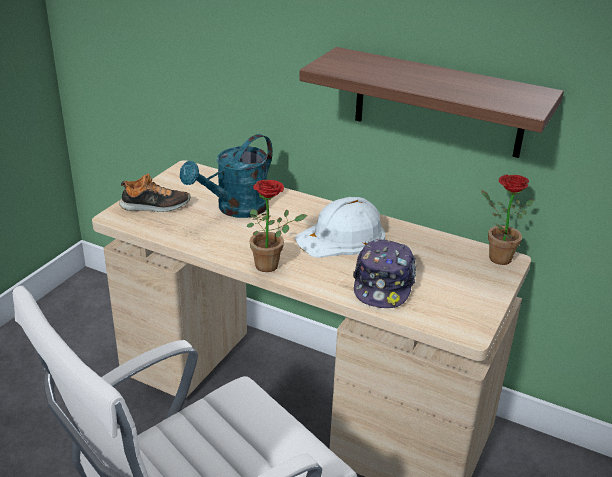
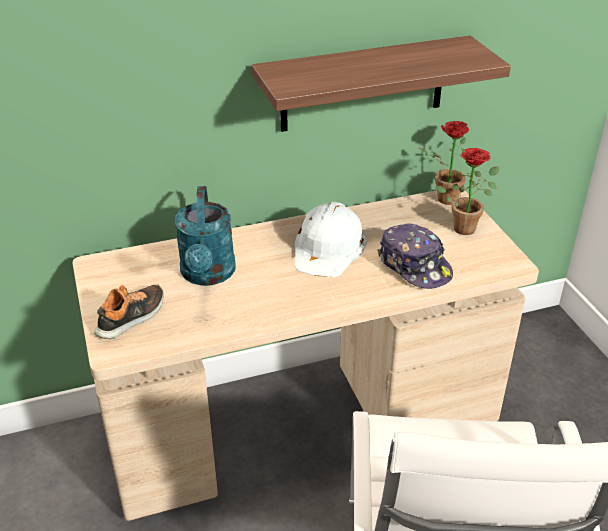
camera: 45 degrees left, 5 degrees up
(272, 265) = (320, 304): potted plant -> potted plant (466, 226)

